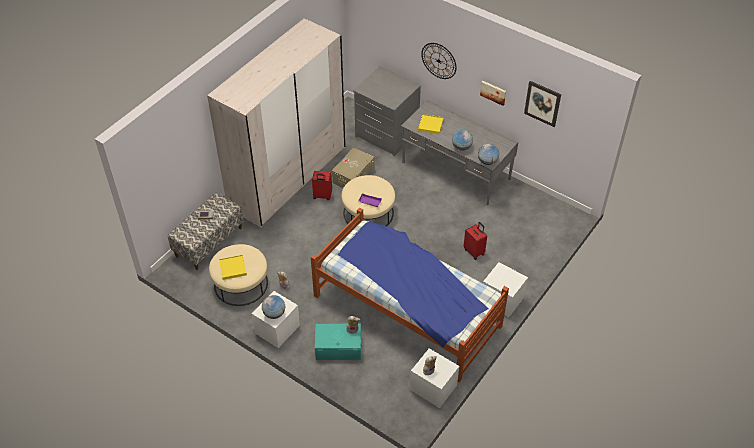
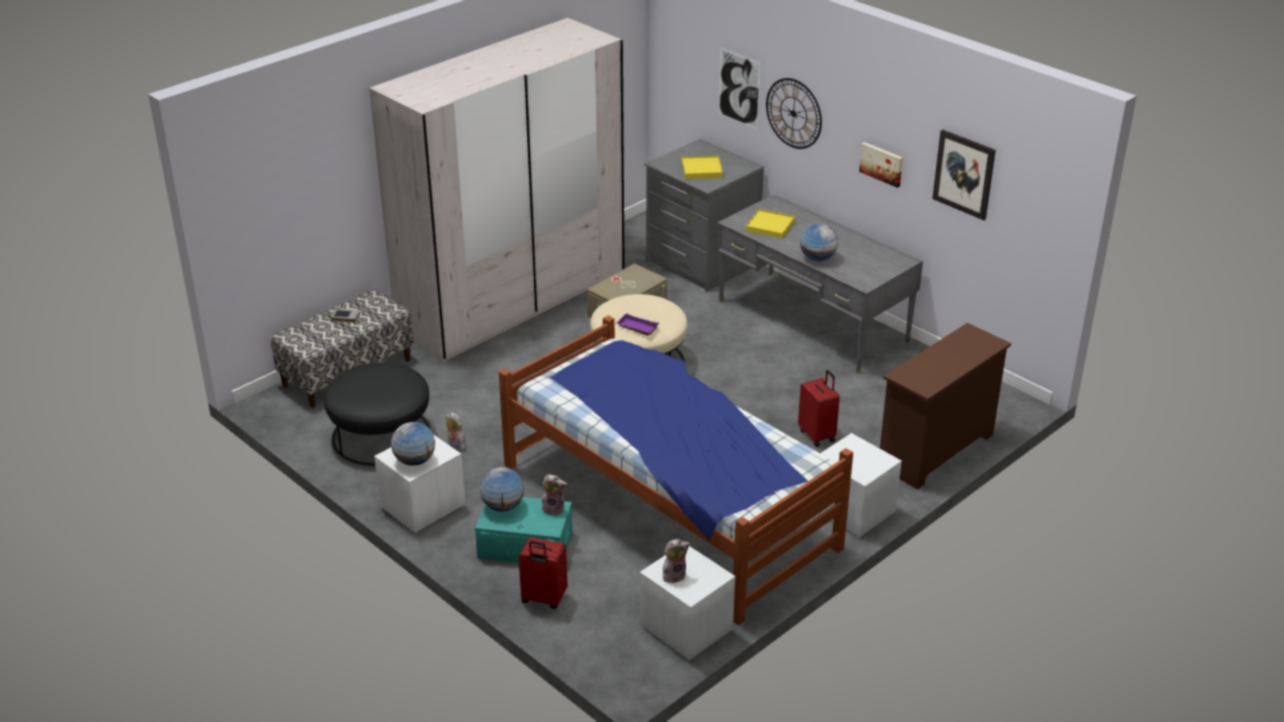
camera: 10 degrees right, 15 degrees down
(232, 268) = (365, 391): yellow tray -> yellow tray (701, 169)
(241, 284) = (381, 435): beige ottoman -> black ottoman
(322, 196) = (564, 332): red suitcase -> red suitcase (543, 599)
(404, 44) = (739, 88): none -> picture
(487, 161) = (859, 281): globe -> globe (503, 506)
(537, 254) = (935, 451): none -> brown dresser

